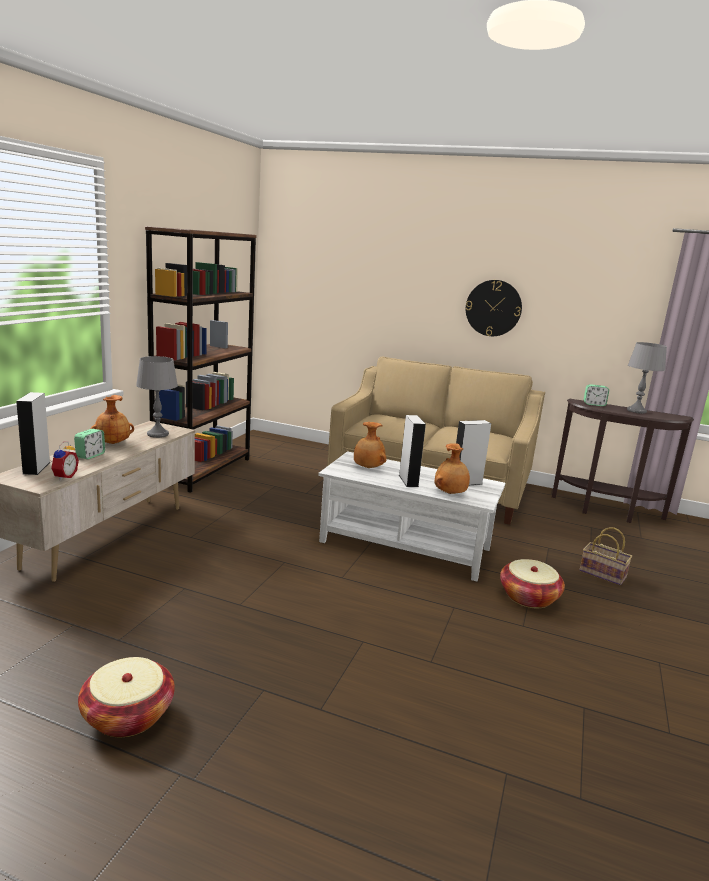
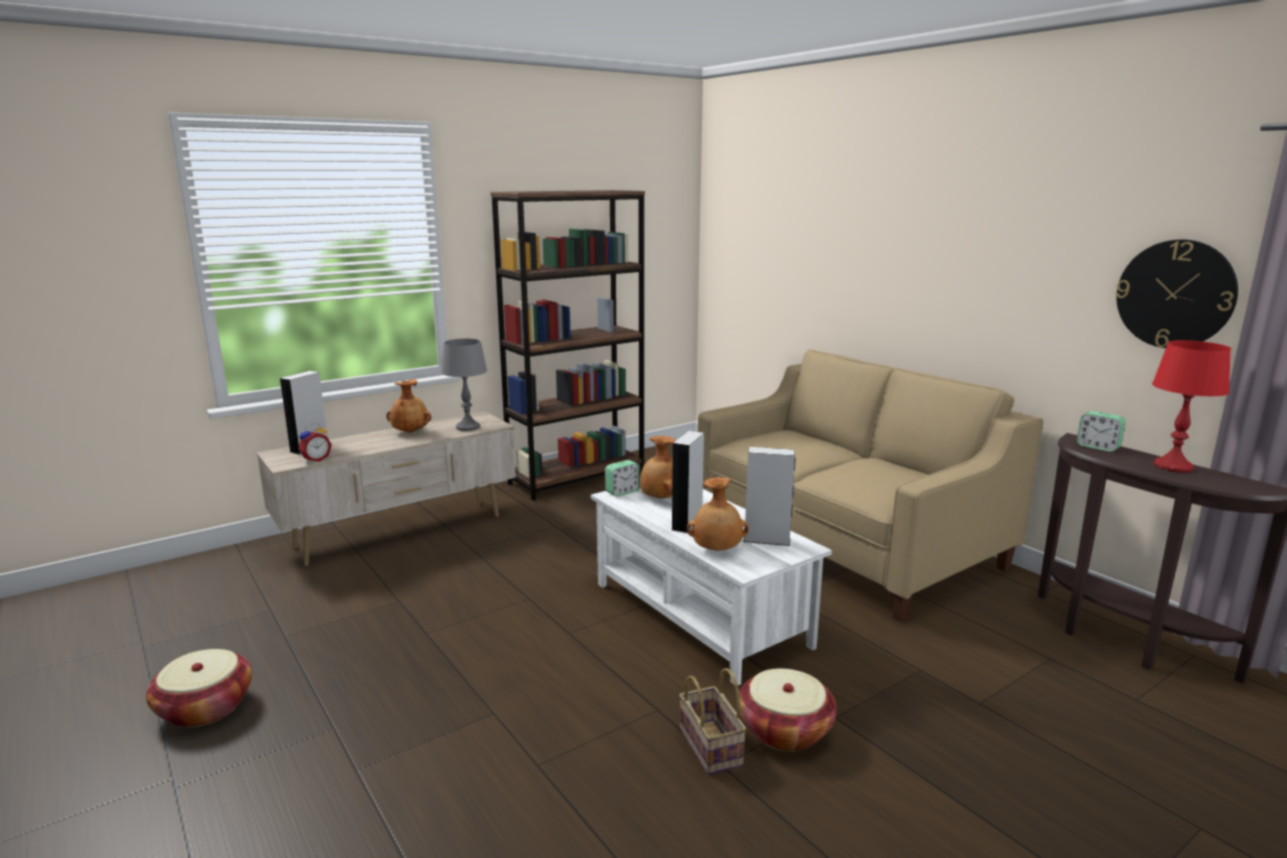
camera: 35 degrees right, 0 degrees up
(90, 455) = (371, 442): alarm clock -> alarm clock (622, 492)
(493, 308) = (968, 279): wall clock -> wall clock (1175, 294)
(604, 574) = (968, 736): basket -> basket (712, 748)
(636, 411) = (1173, 466): grey table lamp -> red table lamp

